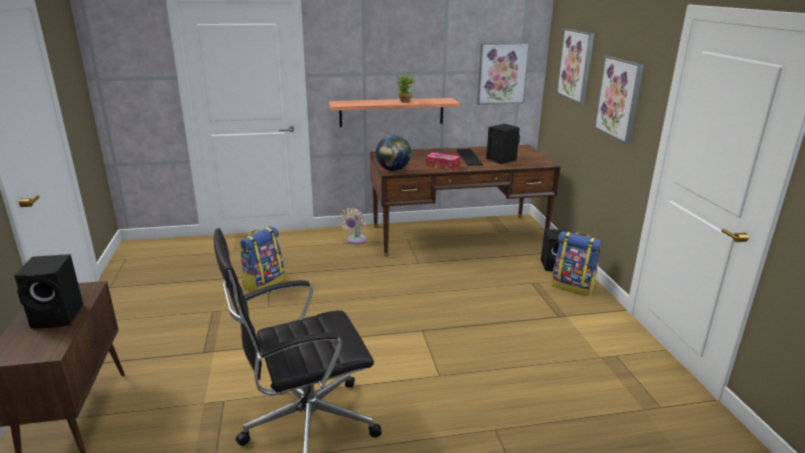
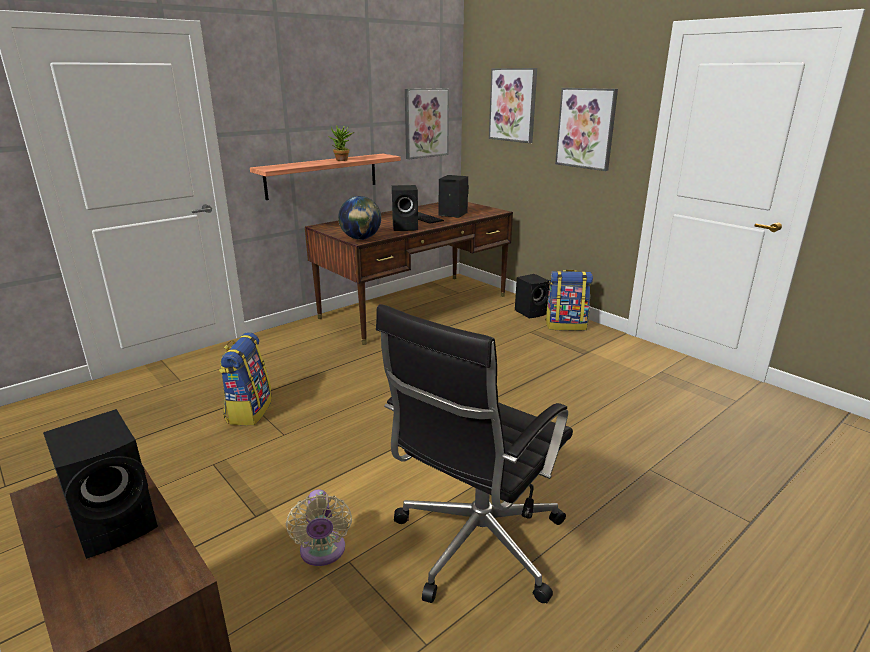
camera: 30 degrees left, 0 degrees up
(355, 240) = (312, 336): beige fan -> beige fan (322, 552)
(442, 166) = (406, 227): tissue box -> black speaker

